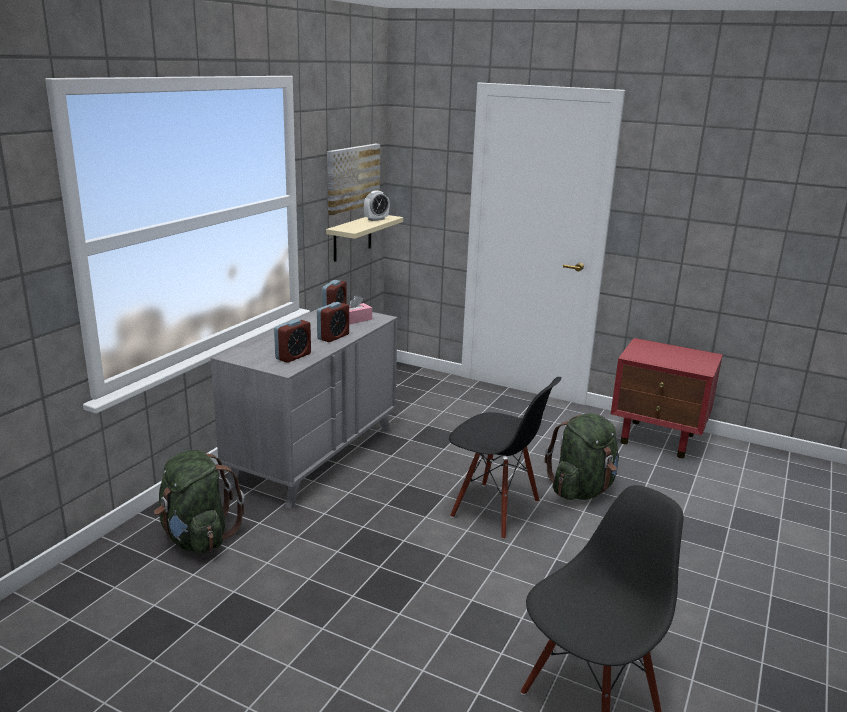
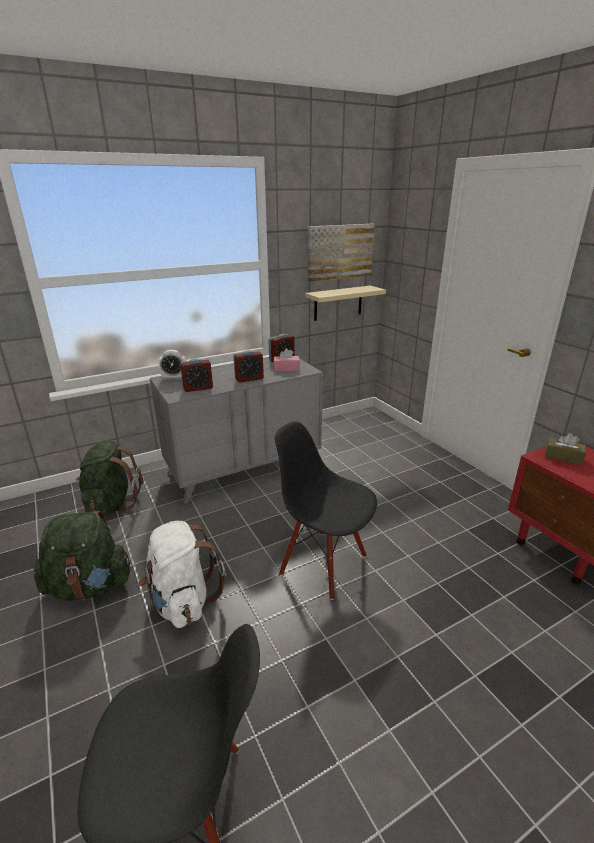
camera: 35 degrees right, 5 degrees up
(376, 219) = (359, 289): alarm clock -> alarm clock (174, 378)
(403, 585) = (182, 601): none -> white backpack
(495, 509) = (324, 564): black chair -> black chair turned 150 degrees clockwise
(582, 490) = (424, 576): green backpack -> green backpack (90, 586)
(646, 352) = (563, 457): none -> brown tissue box

